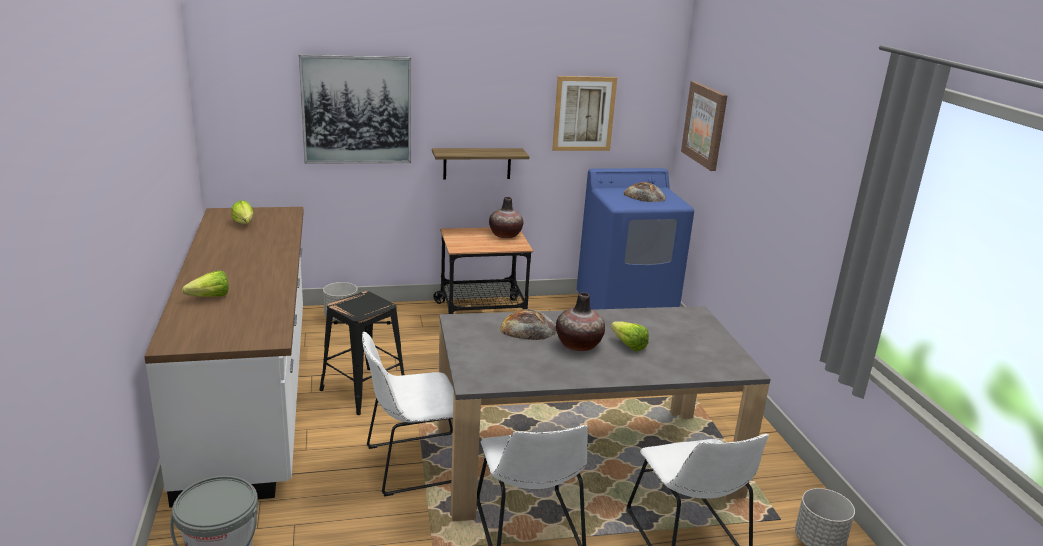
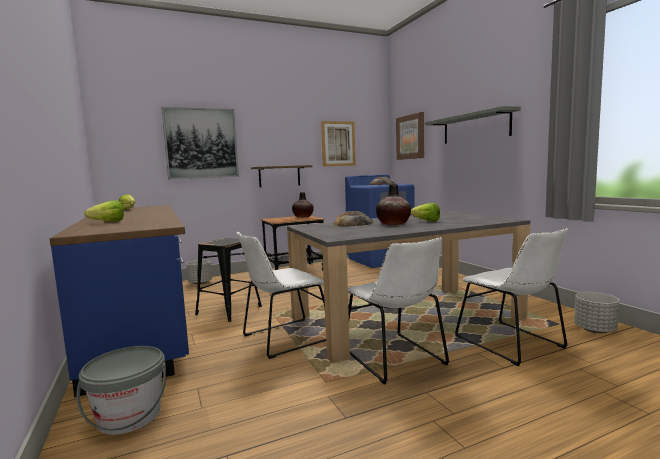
camera: 10 degrees left, 15 degrees down
(252, 393) = (142, 323): white counter -> blue counter
(781, 168) = (475, 127): none -> grey shelf

